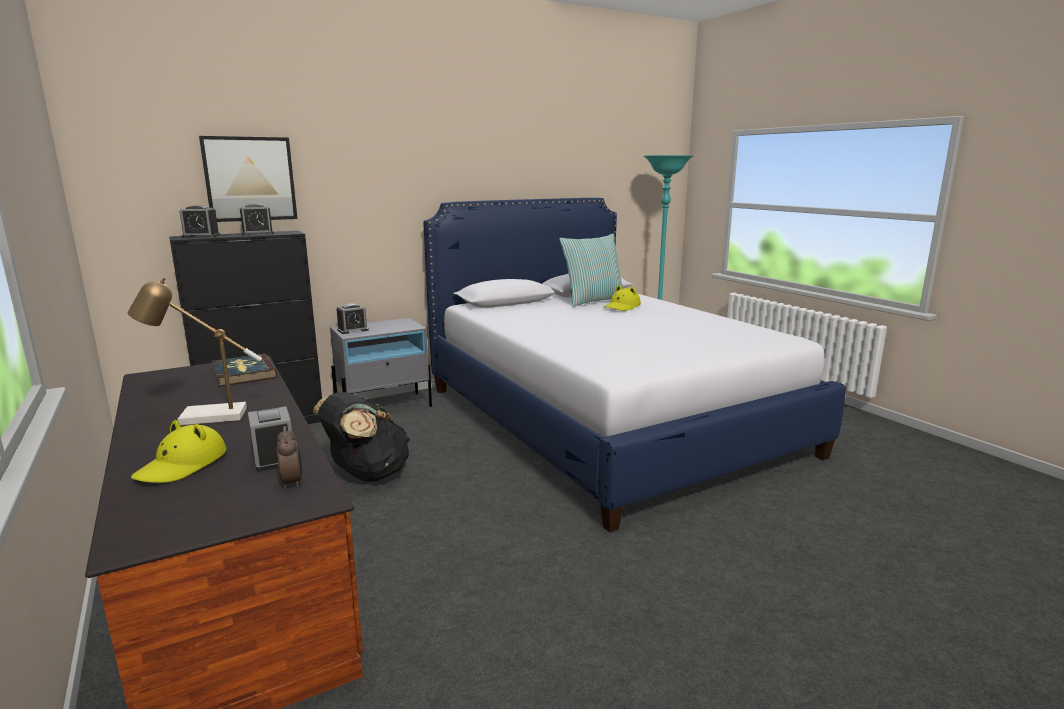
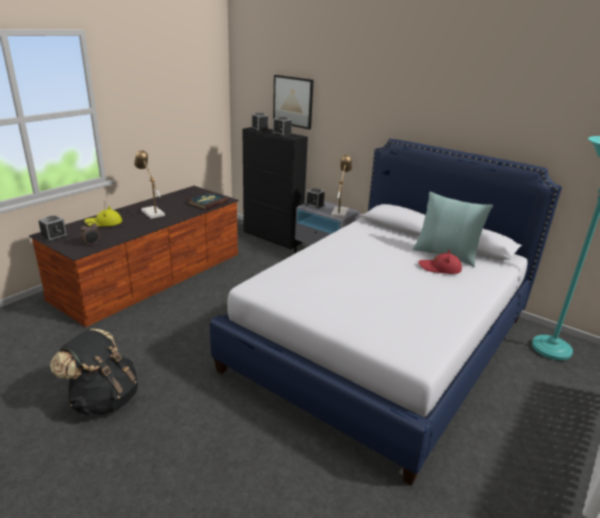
camera: 65 degrees right, 10 degrees up
(274, 457) = (114, 235): alarm clock -> alarm clock (54, 237)
(367, 474) = (239, 279): black backpack -> black backpack (103, 399)
(397, 324) = (339, 211): none -> table lamp
(622, 307) = (440, 268): yellow hat -> red hat

